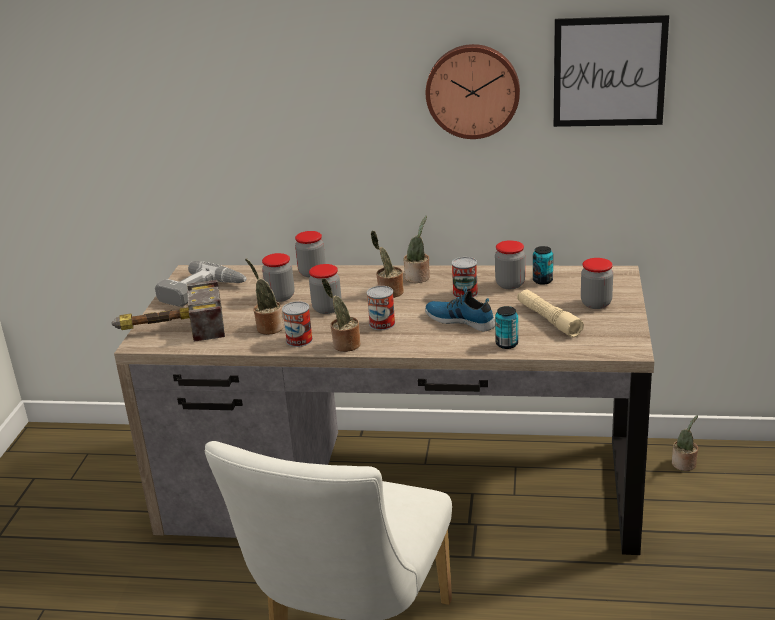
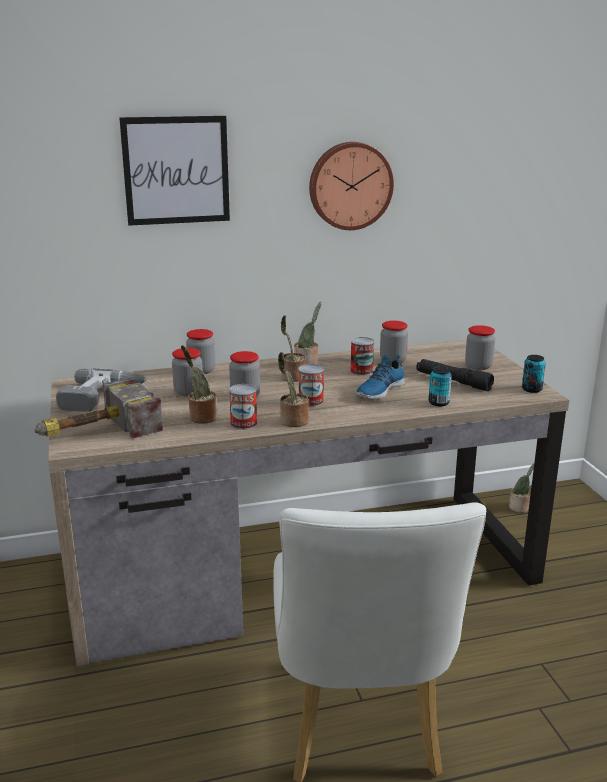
camera: 25 degrees left, 5 degrees down
(460, 320) = (379, 390): shoe -> shoe turned 60 degrees counterclockwise
(542, 280) = (417, 355): can -> can (531, 389)
(548, 319) = (453, 381): beige flashlight -> black flashlight
(609, 72) = (462, 167): picture -> picture (176, 170)

